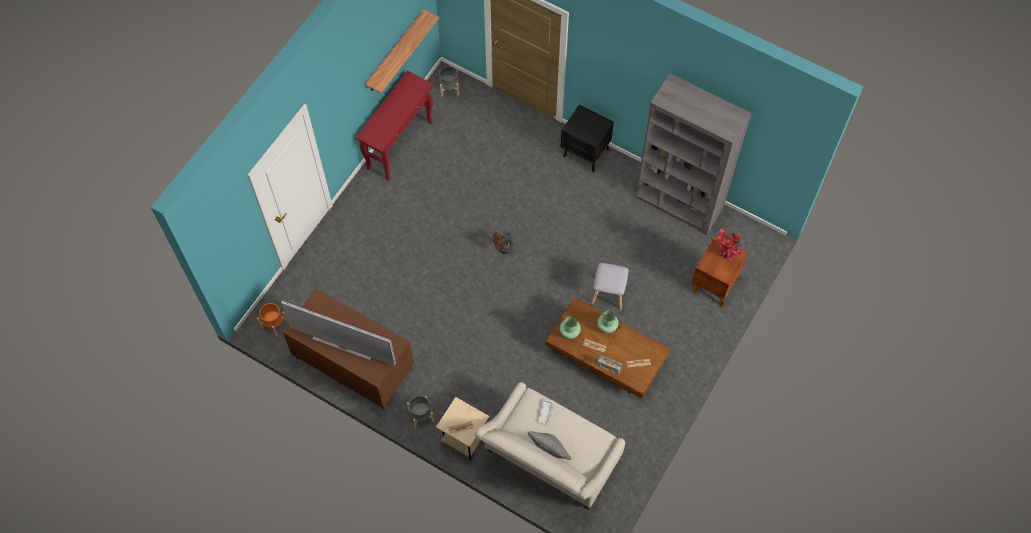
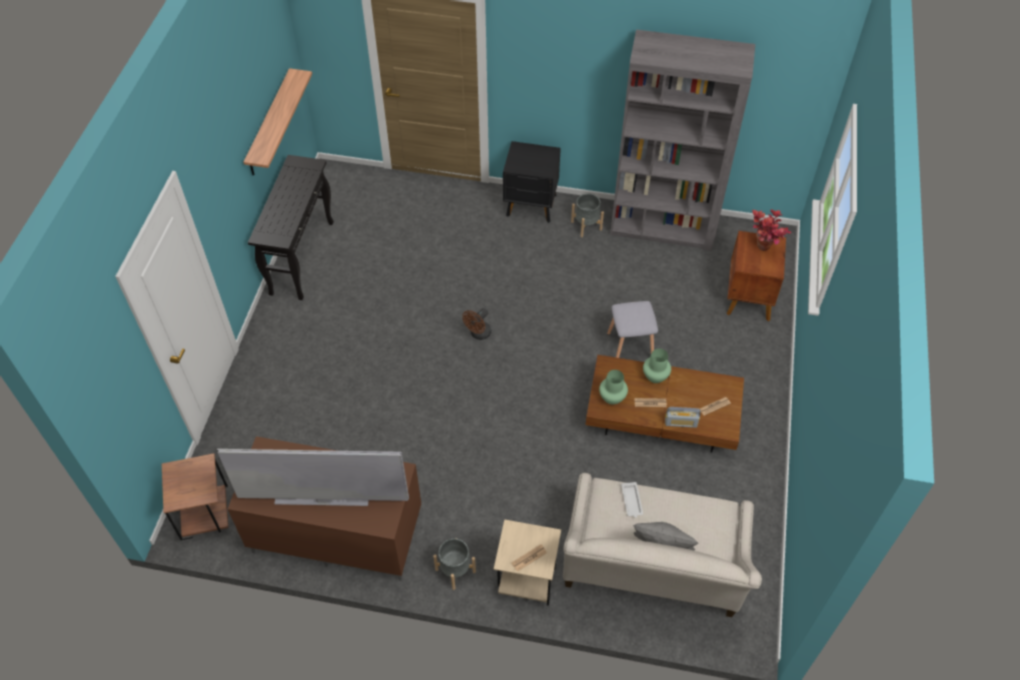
camera: 20 degrees left, 10 degrees down
(274, 324) = (206, 517): orange planter -> brown side table
(400, 144) = (302, 257): red console table -> black console table
(449, 88) = (340, 183): grey planter -> grey planter (586, 225)

